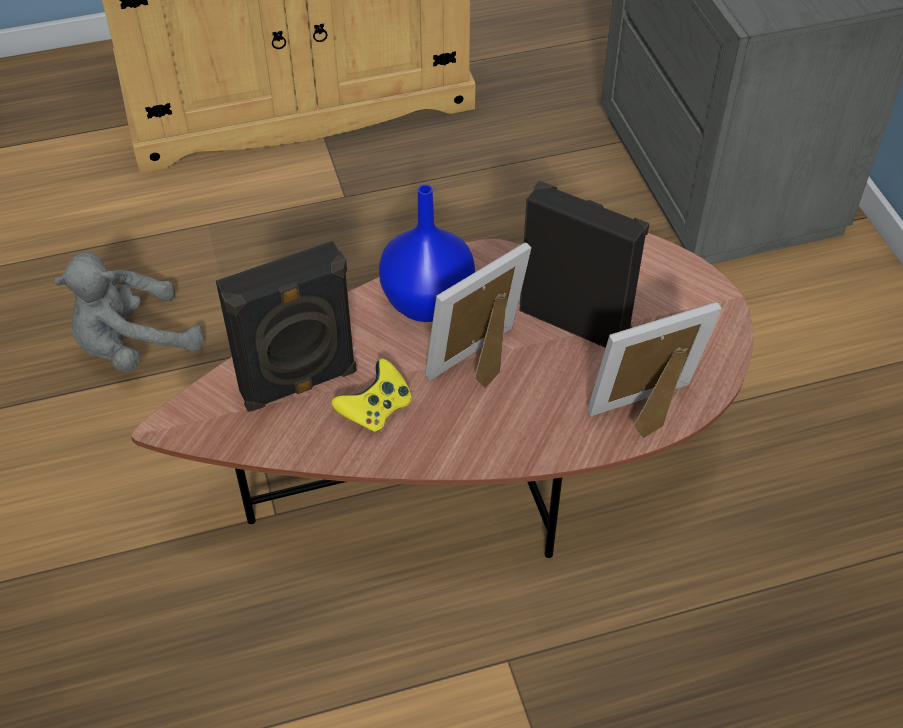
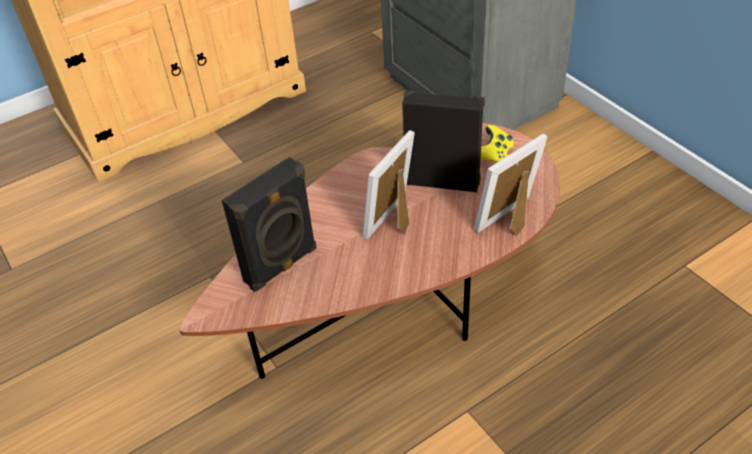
camera: 15 degrees left, 5 degrees down
(133, 346) = (135, 290): grey plush toy -> none
(376, 410) = (339, 267): yellow game controller -> yellow game controller (494, 155)
(428, 301) = (345, 194): blue vase -> none

